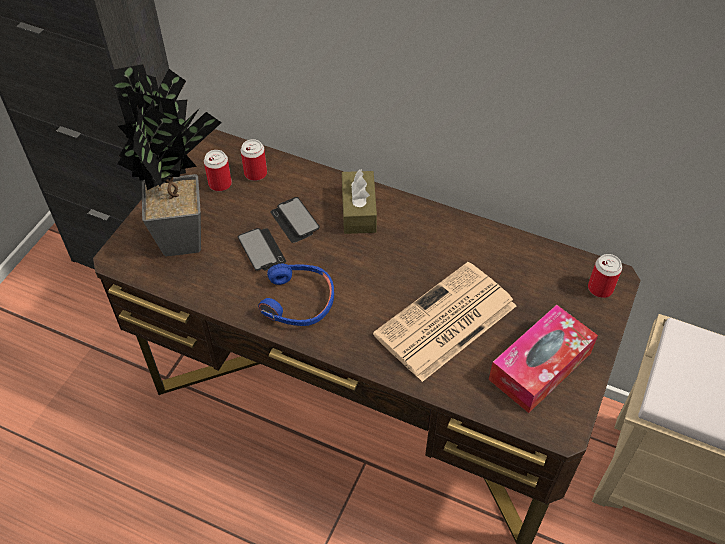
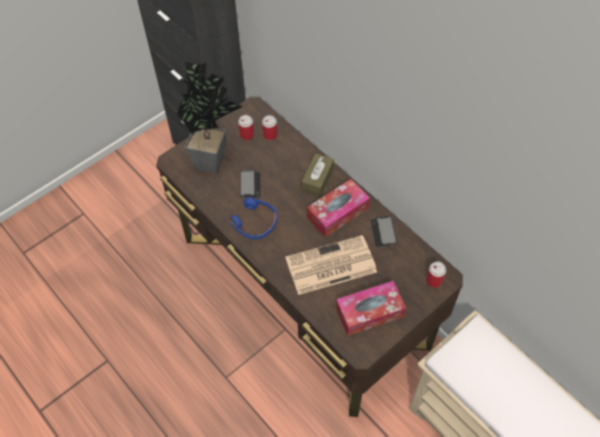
camera: 25 degrees right, 5 degrees up
(295, 221) = (277, 173): phone -> phone (383, 232)
(413, 245) = (337, 213): none -> tissue box

